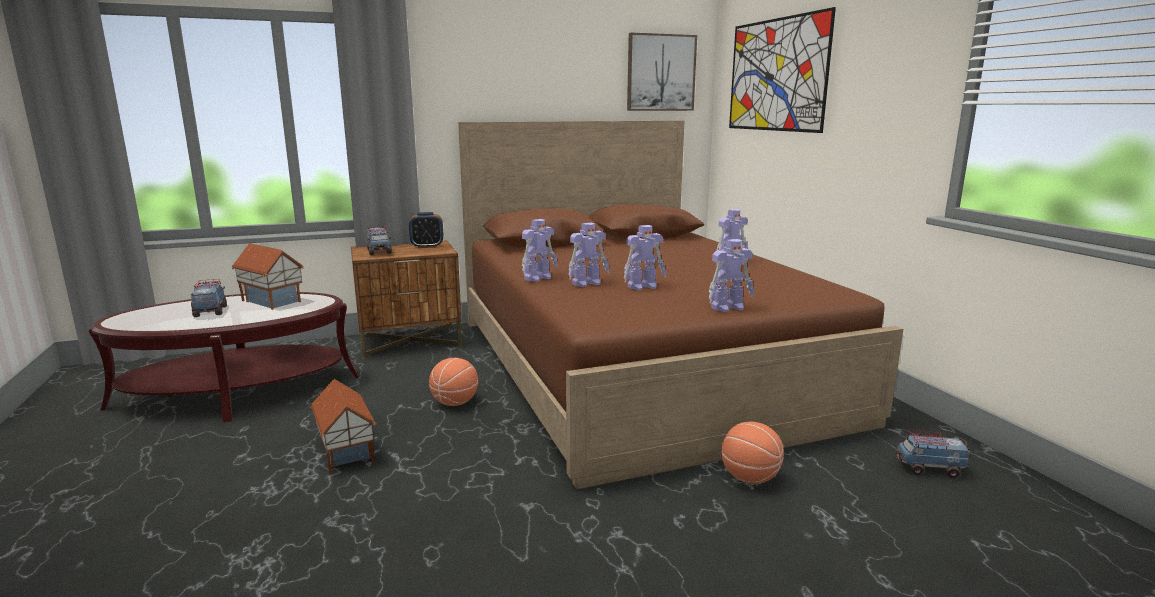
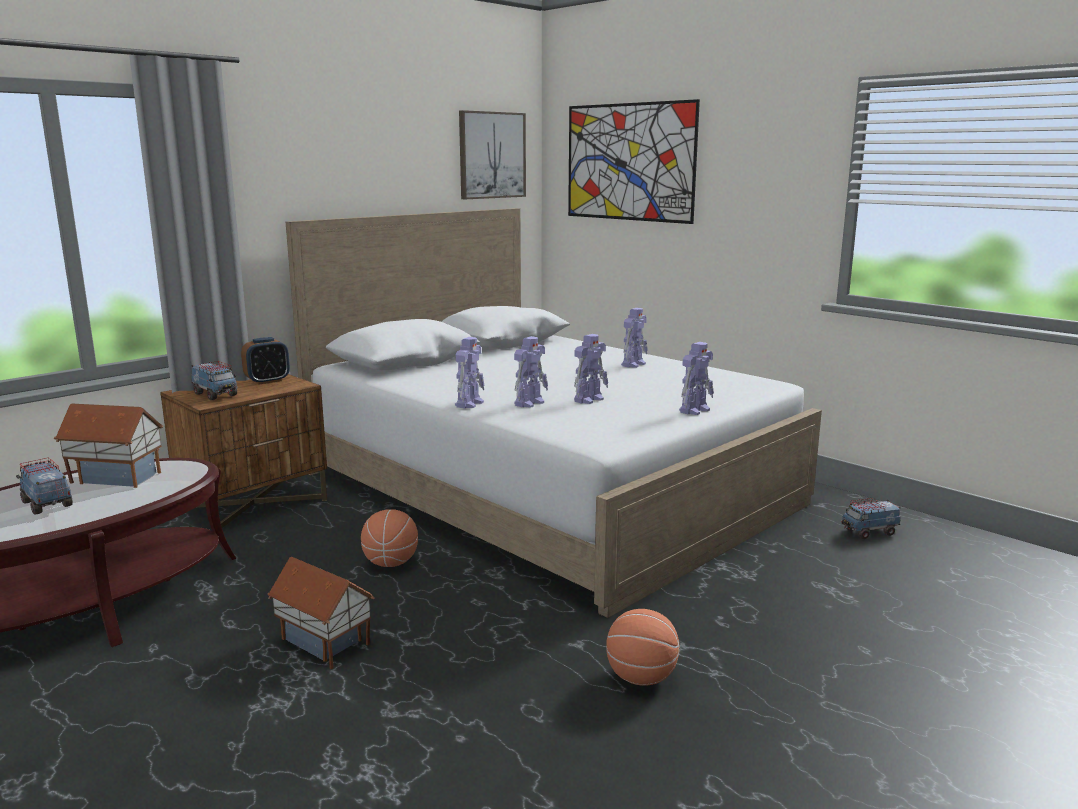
camera: 25 degrees left, 0 degrees up
(639, 365) = (548, 487): brown bed -> white bed
(750, 478) = (745, 571): basketball -> basketball (641, 677)

